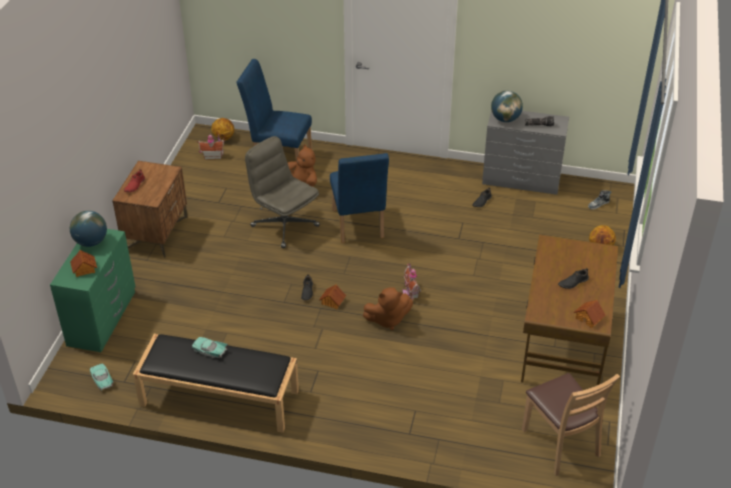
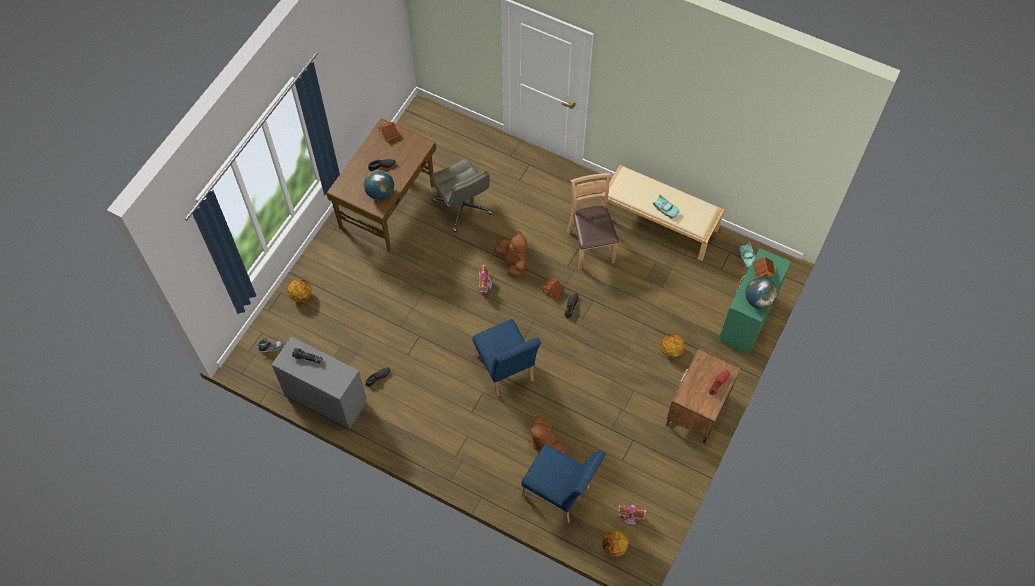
camera: 165 degrees left, 20 degrees up
(188, 274) = (671, 350): none -> basketball
(218, 398) = (659, 222): black bench -> beige bench
(284, 226) = (574, 391): grey office chair -> grey office chair (463, 208)
(358, 227) = (506, 372): blue chair -> blue chair turned 150 degrees clockwise
(387, 319) = (513, 262): brown plush toy -> brown plush toy turned 60 degrees clockwise
(505, 119) = (336, 375): globe -> globe (380, 193)
(560, 444) = (430, 134): brown chair -> brown chair (591, 245)

